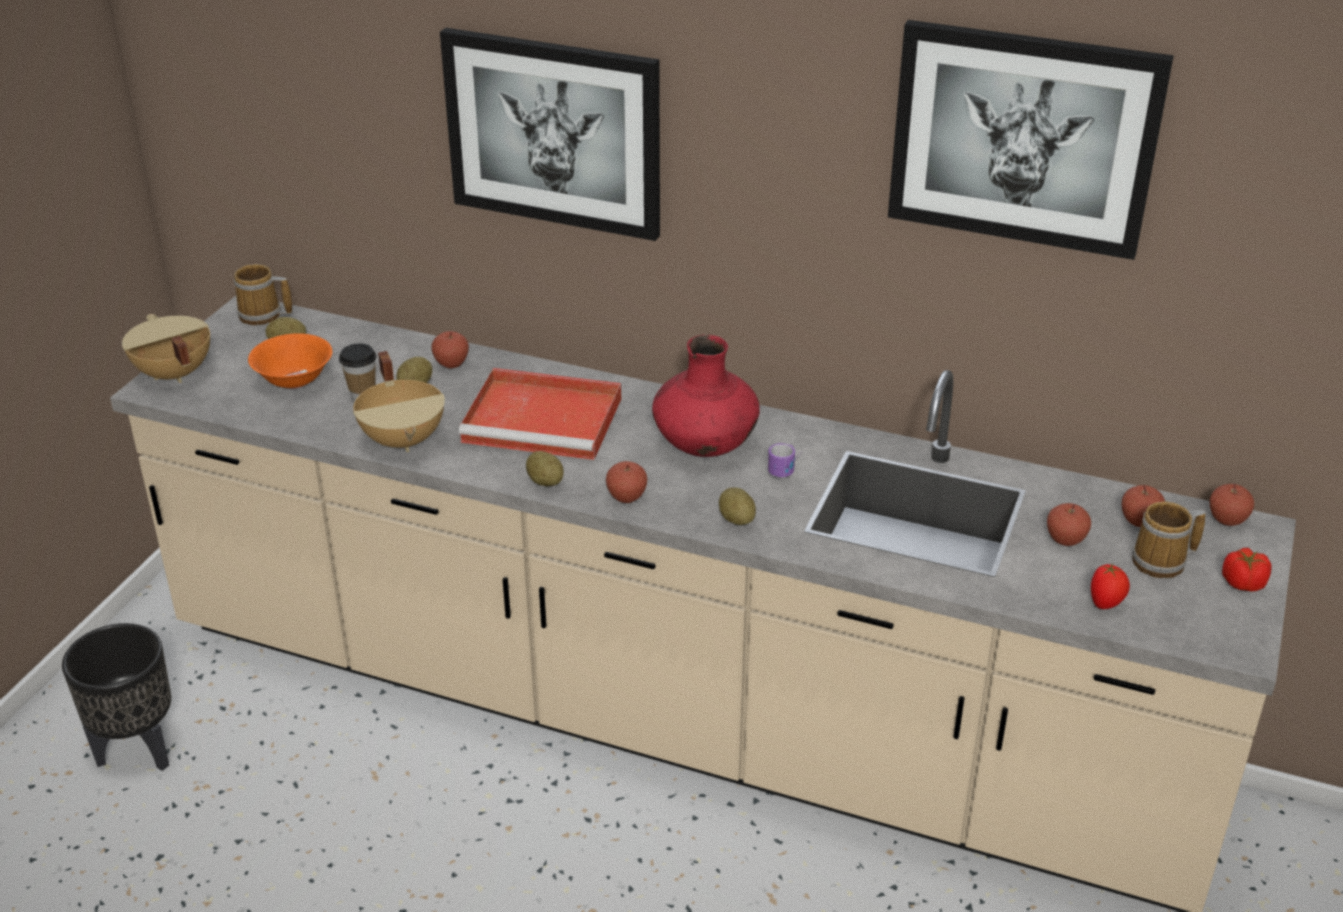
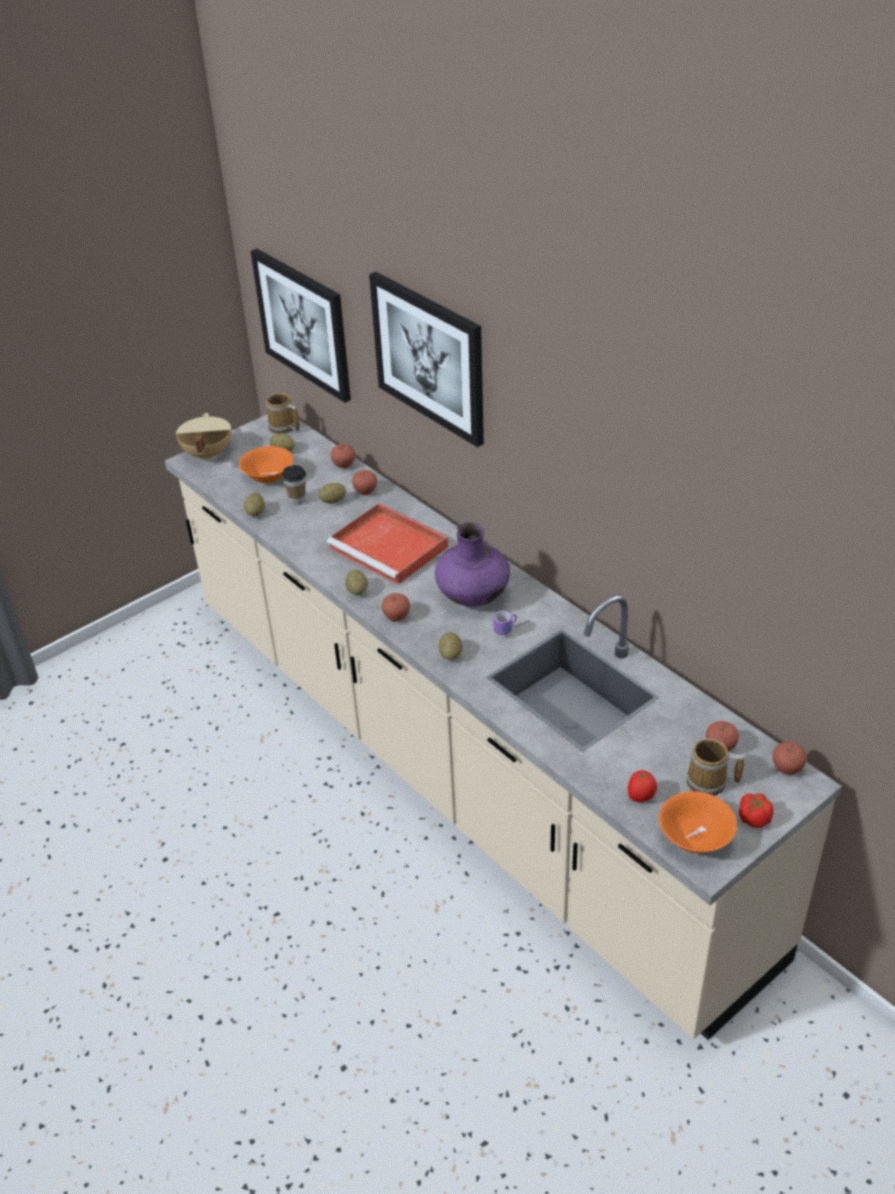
camera: 30 degrees right, 5 degrees up
(139, 750) = (150, 676): black planter -> none
(313, 427) = (255, 513): none -> potato
(404, 440) = (299, 537): beige cooking pot -> none
(705, 445) = (473, 596): red vase -> purple vase
(1023, 138) = (679, 446): picture -> picture (303, 323)
(1065, 540) = (654, 742): apple -> apple (344, 465)
(1203, 626) = (695, 839): none -> orange bowl

